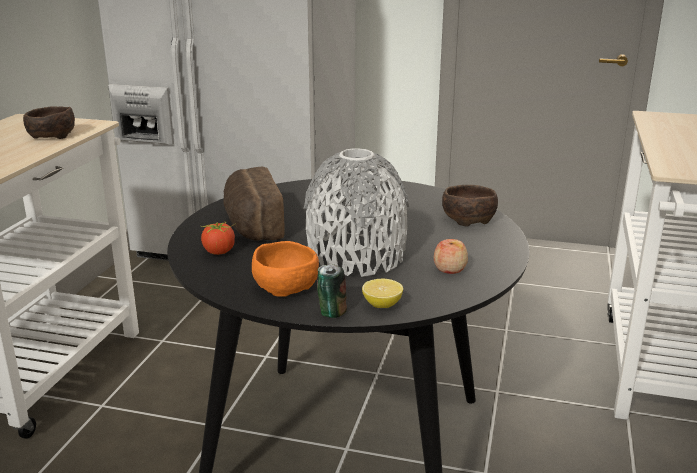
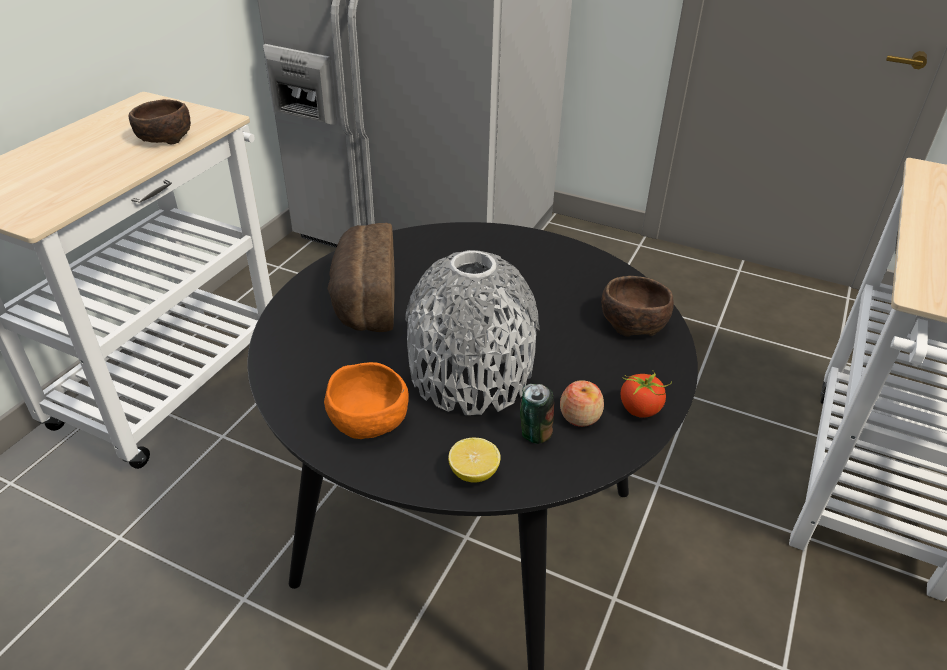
camera: 10 degrees right, 15 degrees up
(219, 251) = (311, 344): tomato -> tomato (640, 409)
(331, 312) = (407, 477): can -> can (534, 433)

